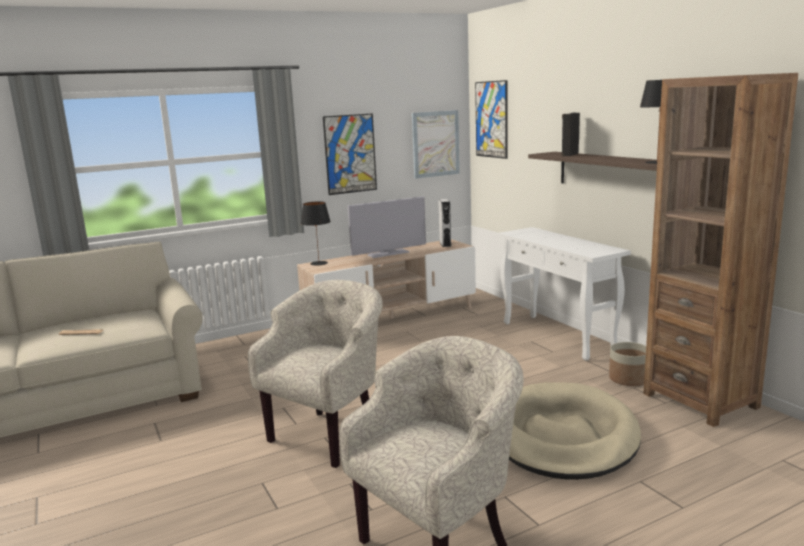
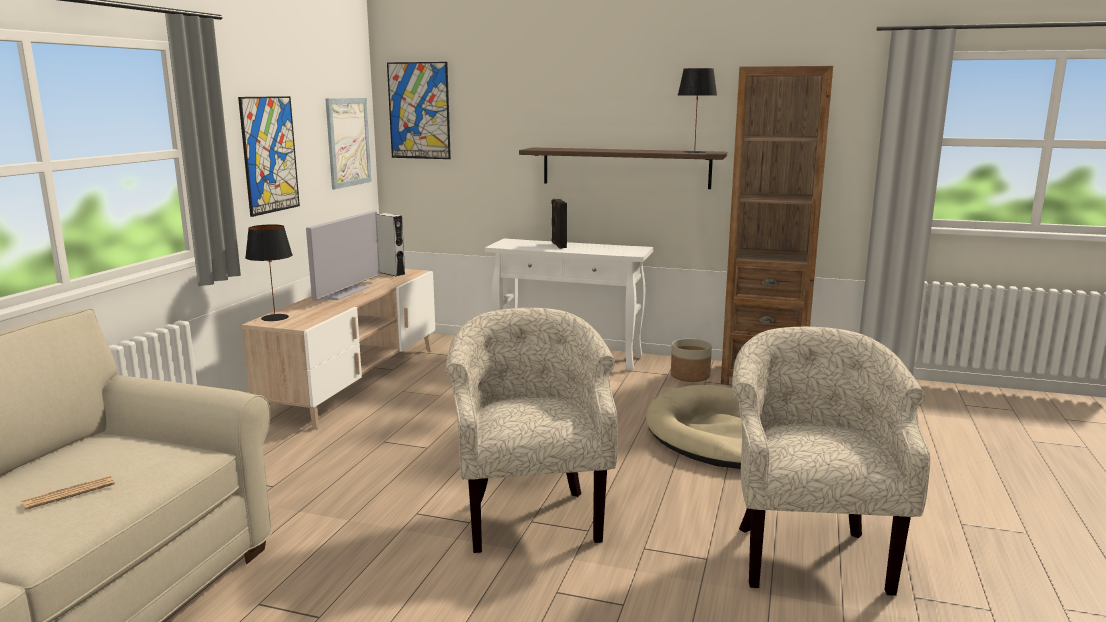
camera: 45 degrees left, 0 degrees up
(569, 155) = (571, 149): black speaker -> black speaker (558, 245)

